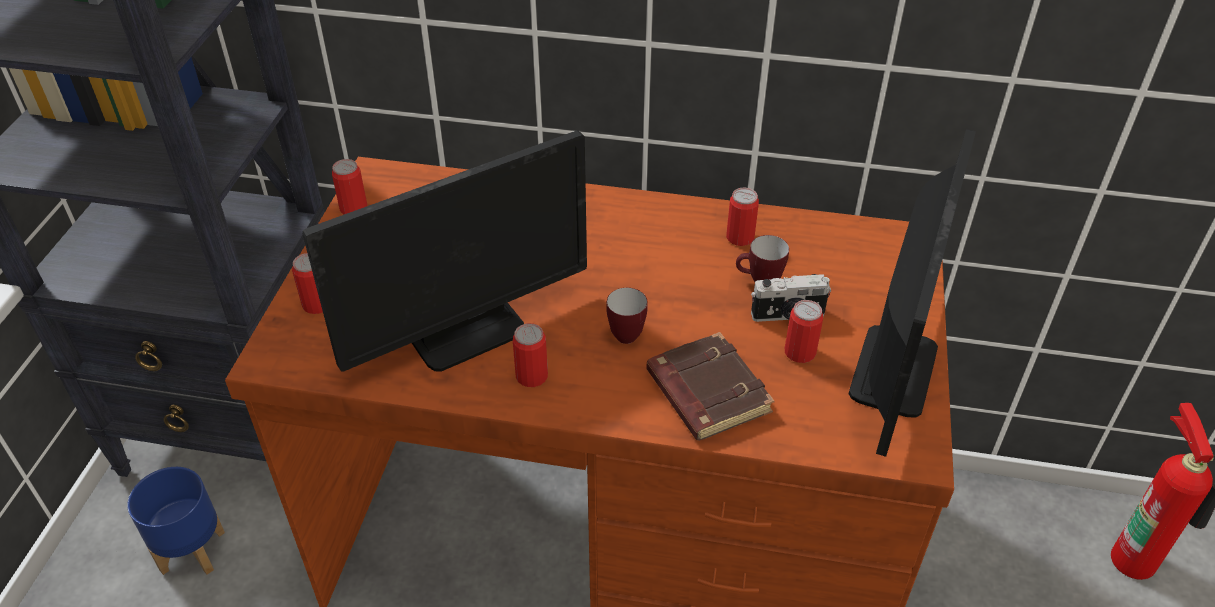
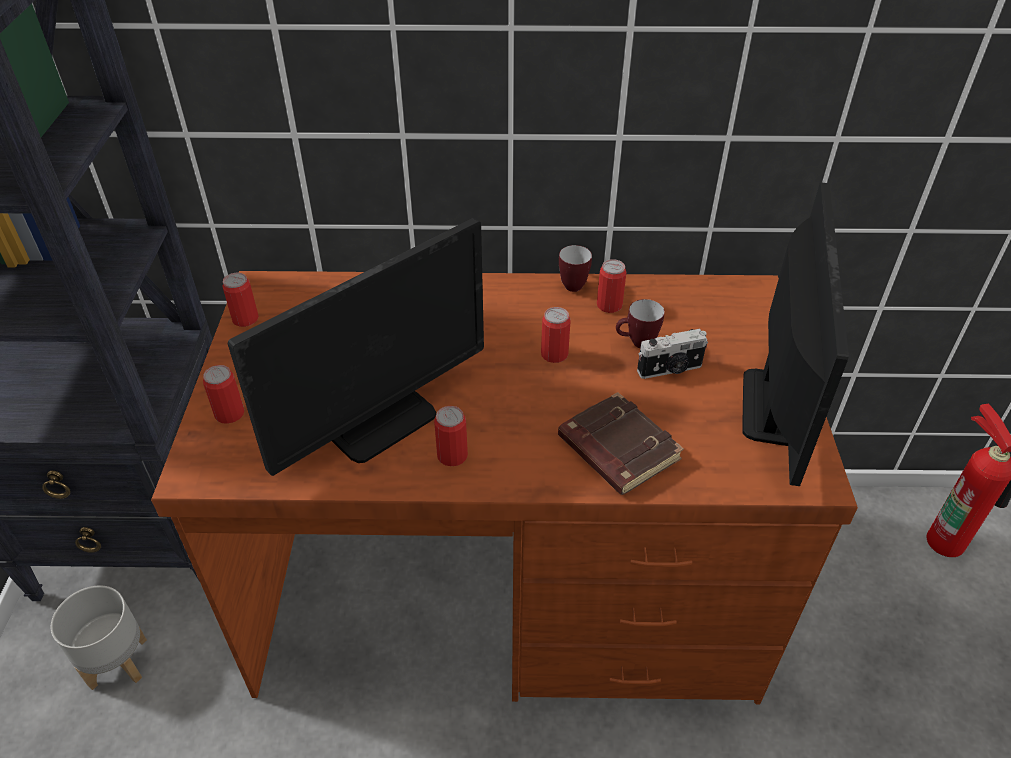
camera: 10 degrees left, 0 degrees up
(193, 550) = (118, 661): blue planter -> grey planter
(625, 332) = (529, 403): mug -> mug (571, 284)
(799, 352) = (689, 401): can -> can (554, 354)

